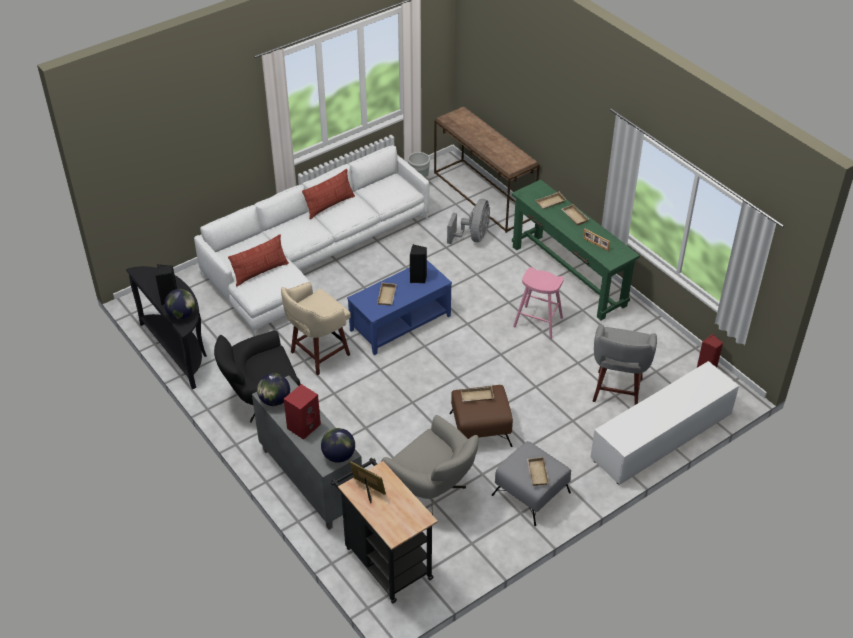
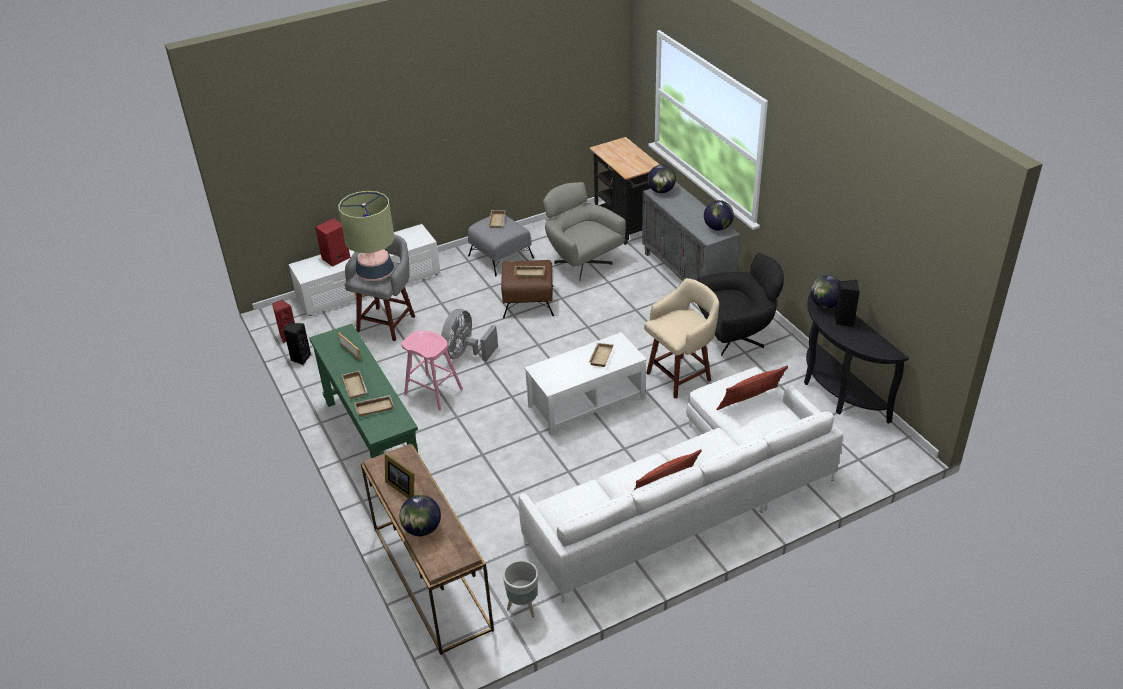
camera: 170 degrees left, 5 degrees down
(304, 426) = (690, 210): red speaker -> red speaker (335, 258)
(368, 490) = (639, 163): picture frame -> picture frame (402, 487)
(400, 323) = (586, 402): blue coffee table -> white coffee table
(418, 279) = (562, 373): black speaker -> black speaker (300, 358)
(473, 237) = (469, 507): grey fan -> grey fan (465, 354)
(478, 128) = (422, 529): none -> globe
(625, 342) = (375, 273): none -> table lamp

